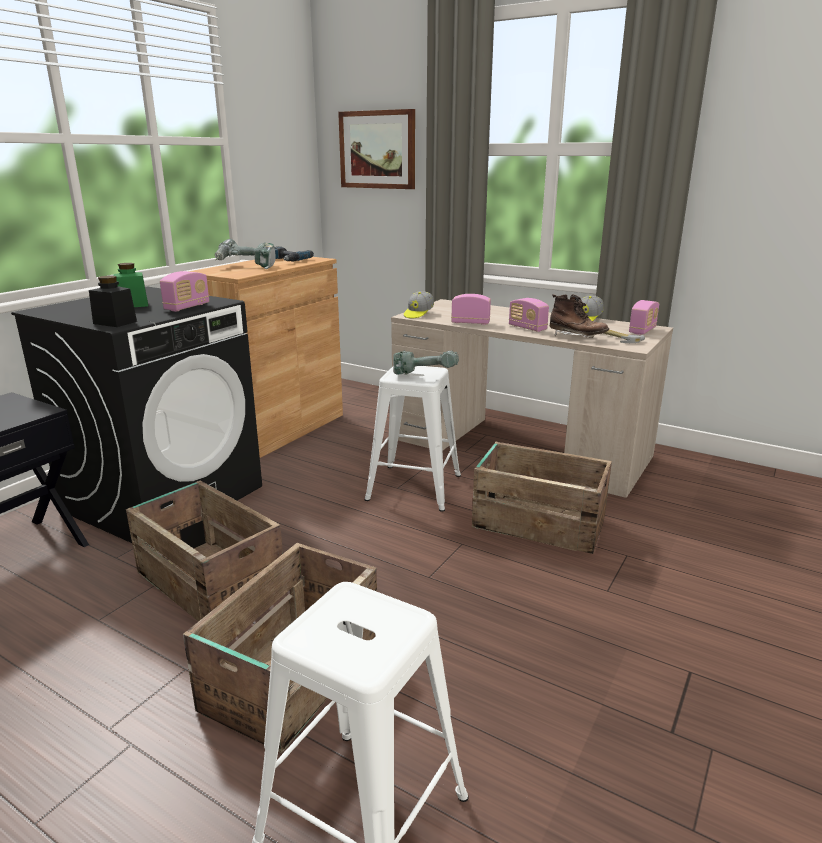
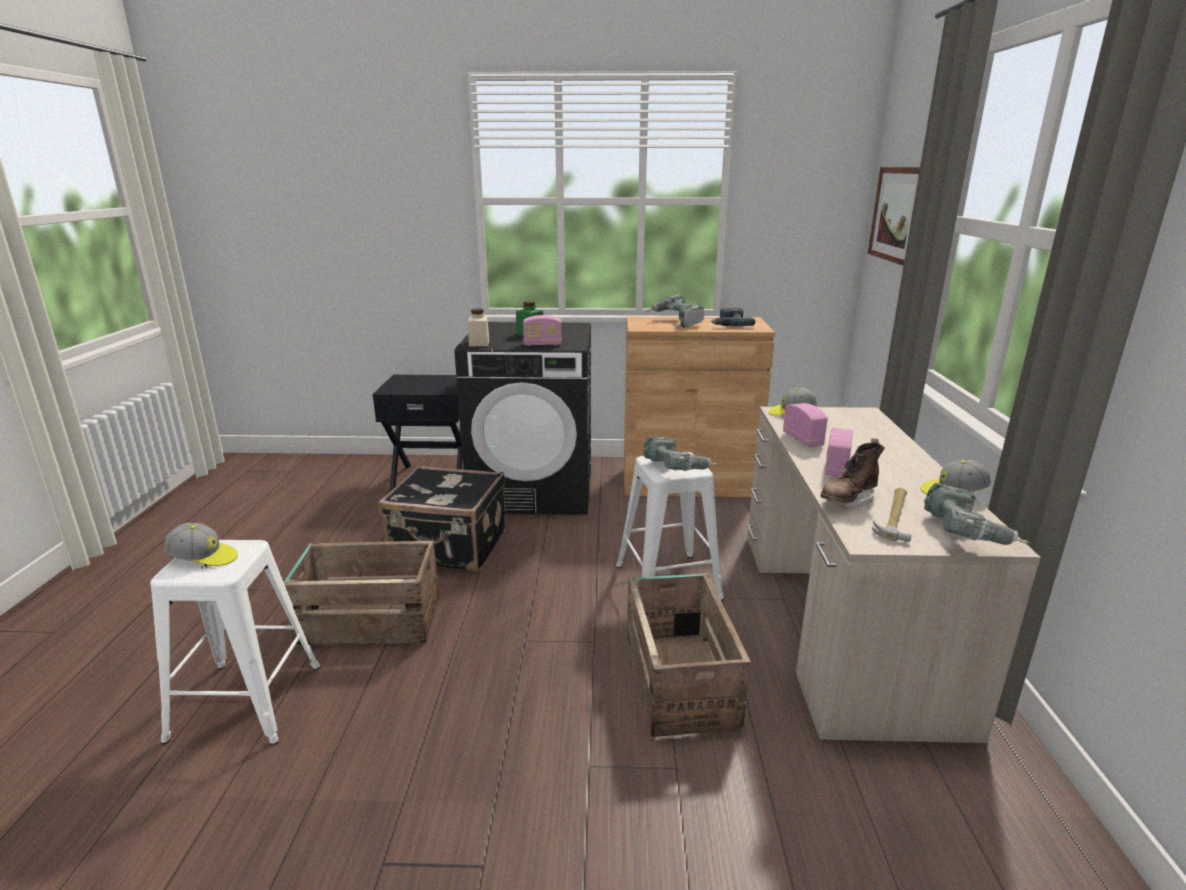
camera: 60 degrees right, 0 degrees up
(115, 322) = (479, 343): black jar -> beige jar
(210, 580) = (450, 548): crate -> black suitcase
(342, 636) = (204, 558): none -> cap
(577, 337) = (848, 500): brown boot -> brown boot turned 45 degrees clockwise
(642, 331) = (966, 536): radio -> power drill

